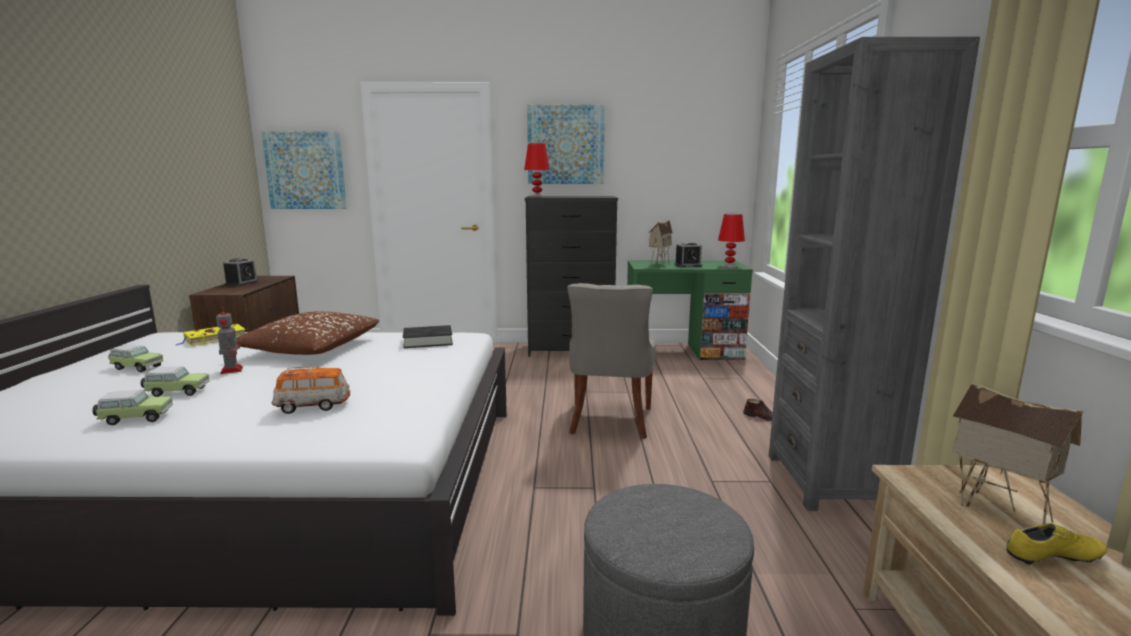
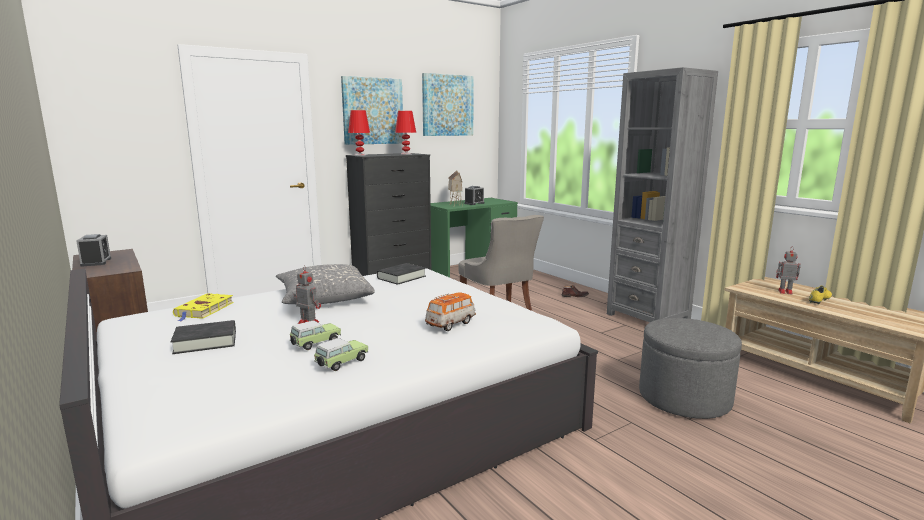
camera: 35 degrees left, 0 degrees up
(136, 367) = (205, 342): toy car -> black book
(305, 170) = (114, 134): picture -> picture (447, 105)
(311, 348) = (324, 298): brown pillow -> grey pillow
(729, 266) = (500, 201): red table lamp -> red table lamp (406, 154)
(996, 510) = (784, 292): toy house -> toy robot

